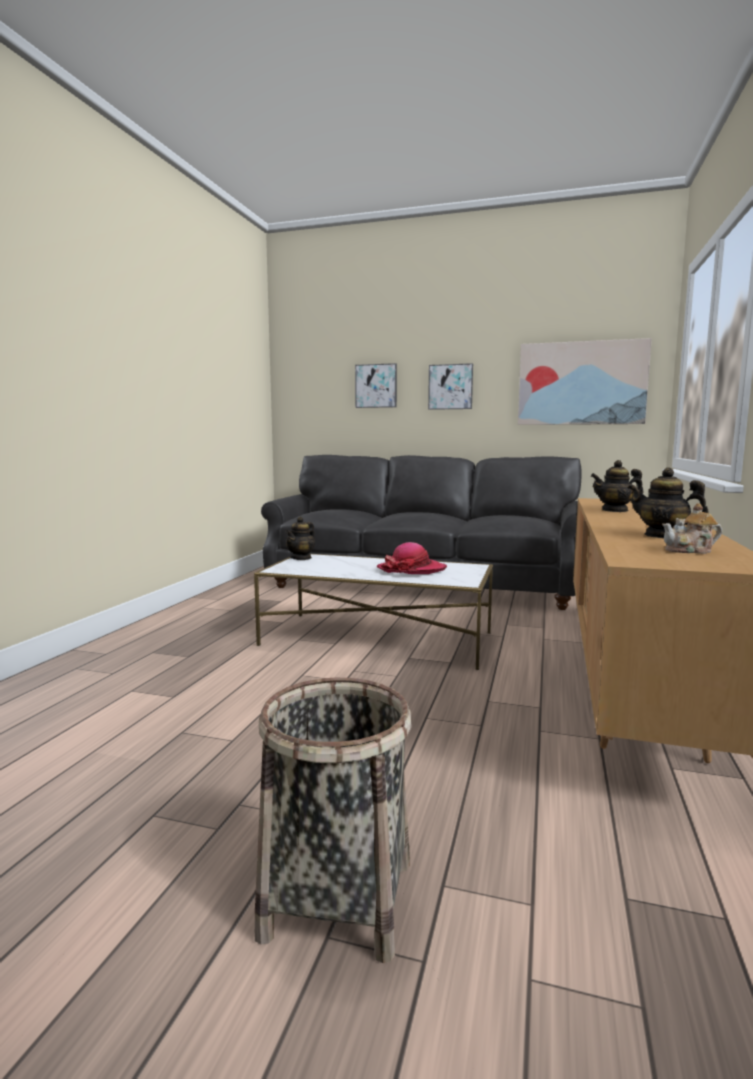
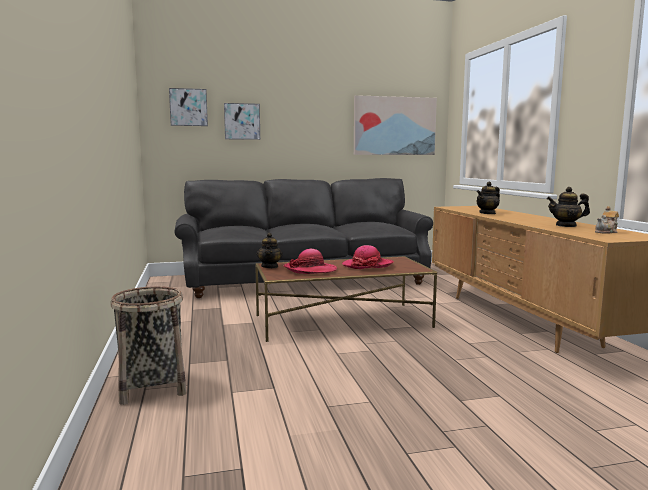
camera: 30 degrees left, 0 degrees up
(332, 567) = (310, 270): none -> hat
(337, 898) = (566, 452): basket -> basket (152, 387)
(377, 639) = (342, 321): white coffee table -> brown coffee table
(450, 387) = (303, 124): picture -> picture (188, 107)

